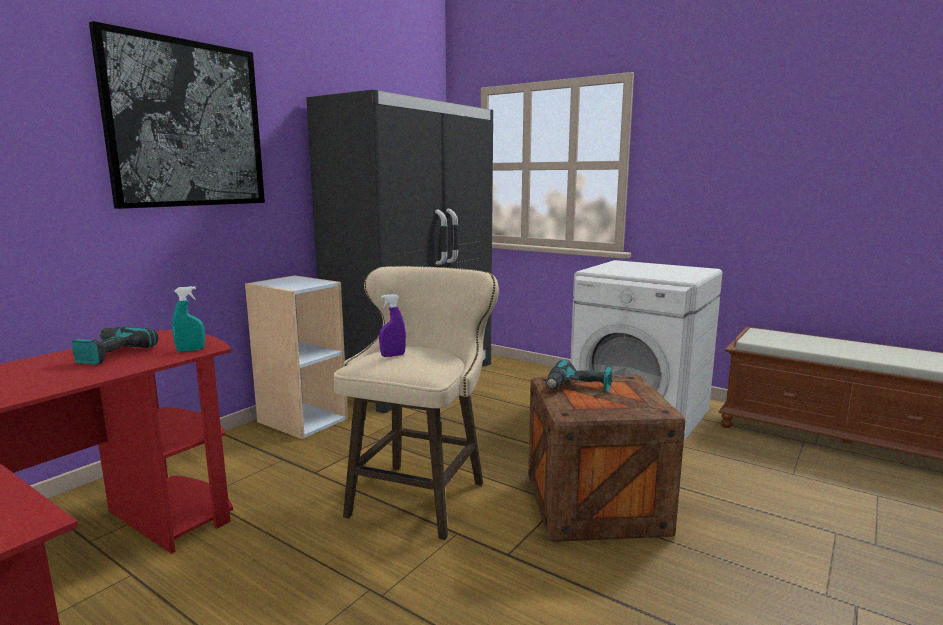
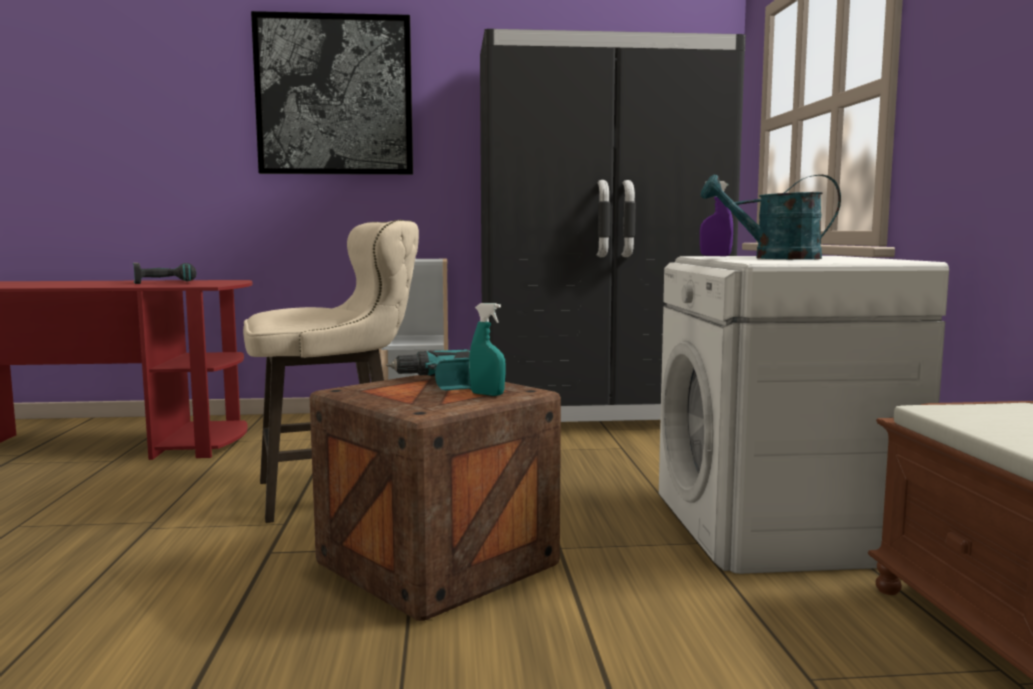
camera: 50 degrees right, 5 degrees down
(190, 350) = (198, 285): turquoise spray bottle -> turquoise spray bottle (487, 394)
(393, 355) = (292, 307): purple spray bottle -> purple spray bottle (715, 256)
(650, 272) = (774, 258): none -> turquoise watering can

